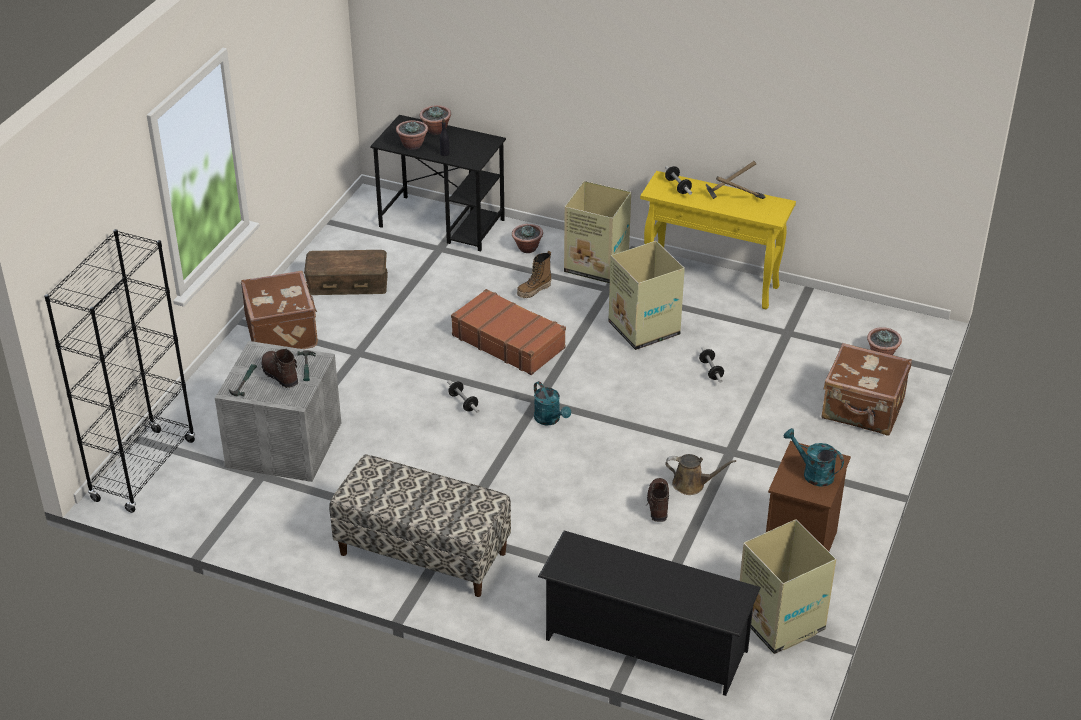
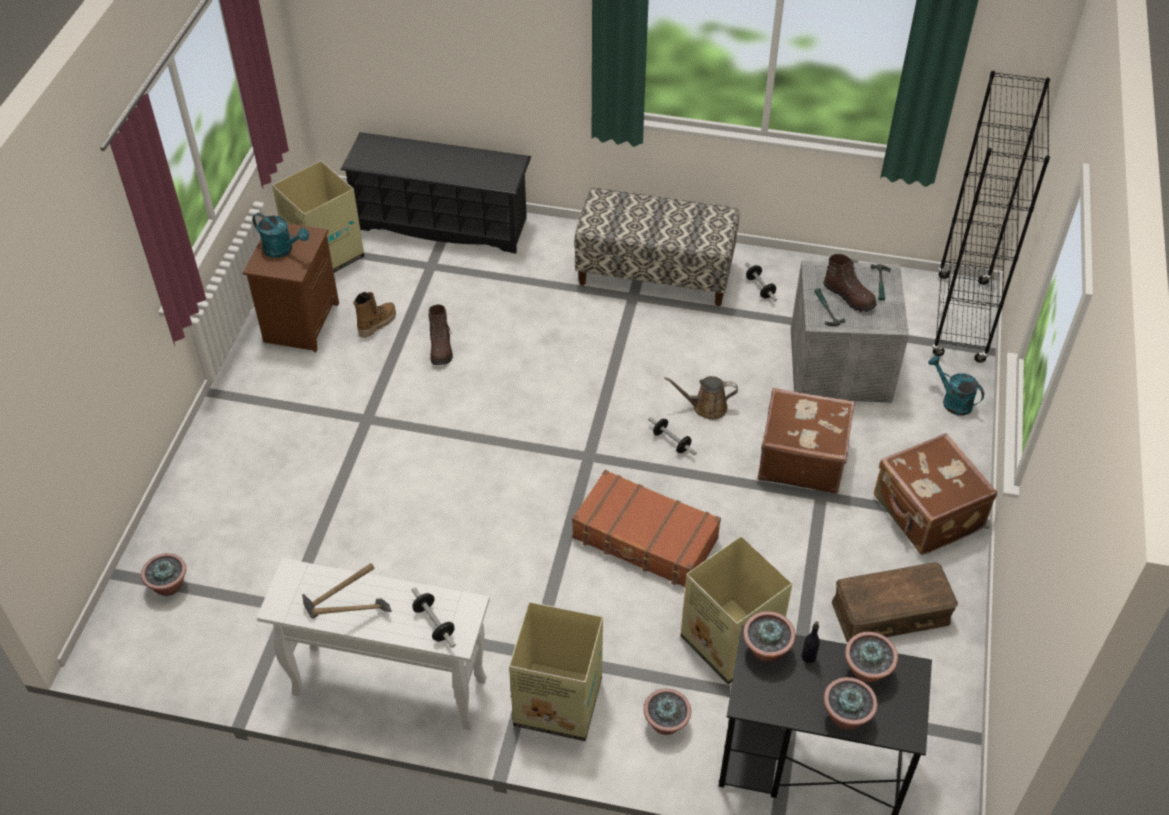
camera: 170 degrees right, 10 degrees up
(469, 158) = (766, 650): none -> potted plant
(534, 290) = (634, 635): boot -> boot (377, 323)
(550, 420) = (569, 432): turquoise watering can -> turquoise watering can (952, 401)
(643, 328) = (478, 587): cardboard box -> cardboard box (731, 643)
(692, 484) = (407, 375): brown watering can -> brown watering can (706, 407)
(711, 370) = (388, 528): dumbbell -> dumbbell (760, 288)
(712, 283) = (388, 687): yellow console table -> white console table
(862, 410) = (210, 494): brown suitcase -> brown suitcase (801, 458)

